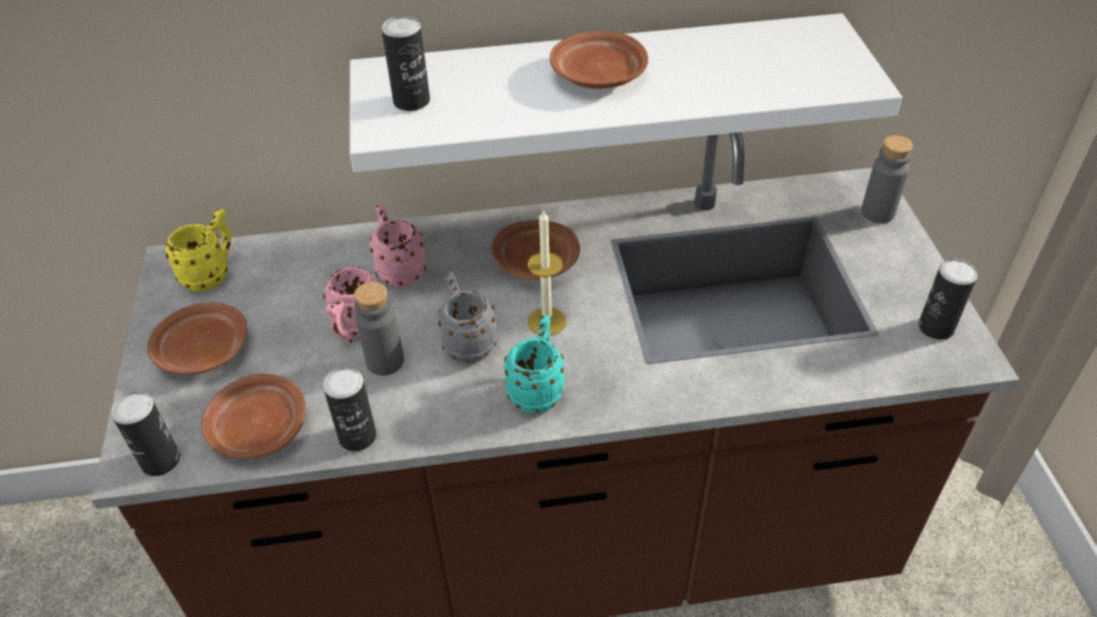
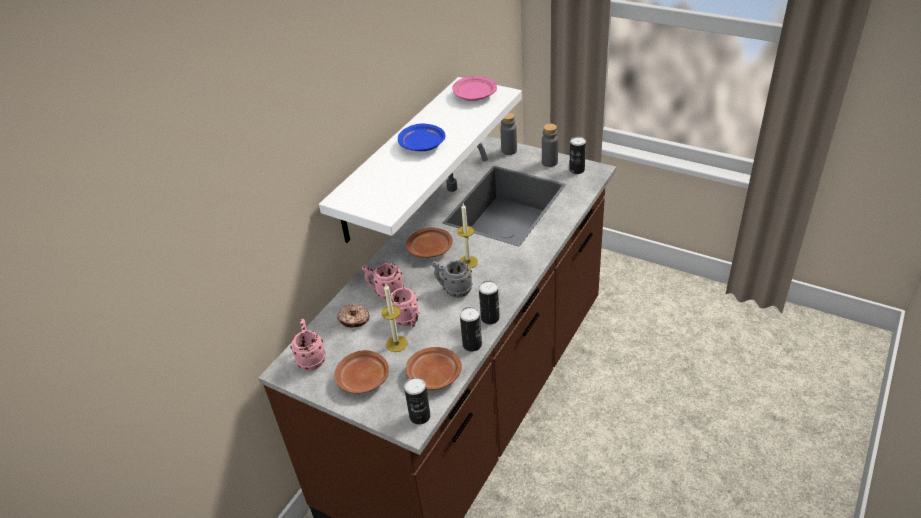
camera: 50 degrees left, 5 degrees down
(212, 273) = (311, 358): yellow mug -> pink mug
(299, 344) = (396, 343): none -> candle
(317, 271) = (354, 320): none -> donut
(385, 361) = (438, 319): grey bottle -> grey bottle (549, 162)
(411, 101) = (376, 197): can -> can (490, 318)
(538, 389) = (501, 281): turquoise mug -> none
(598, 76) = (422, 145): brown plate -> blue plate
(809, 55) = (474, 95): none -> pink plate

